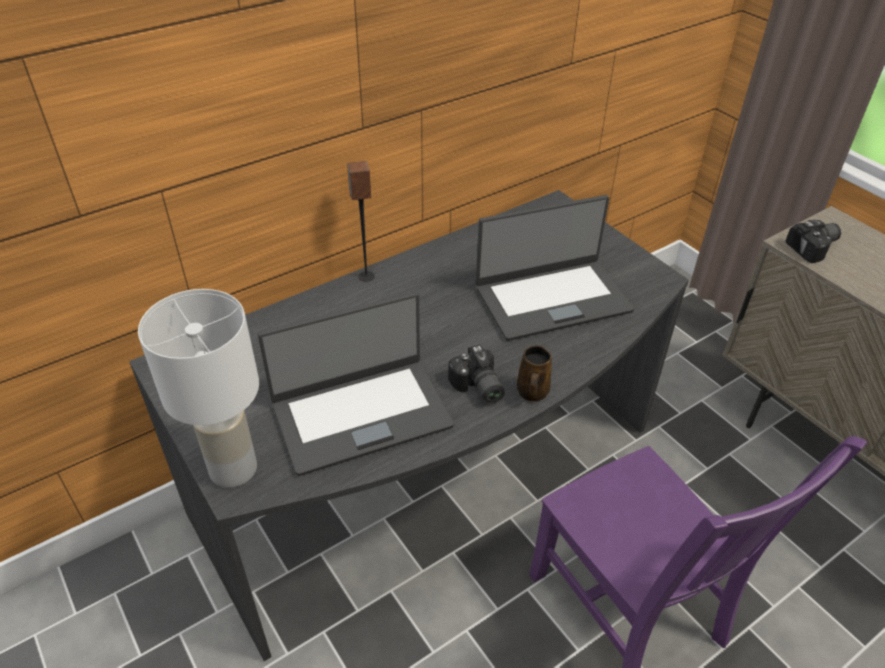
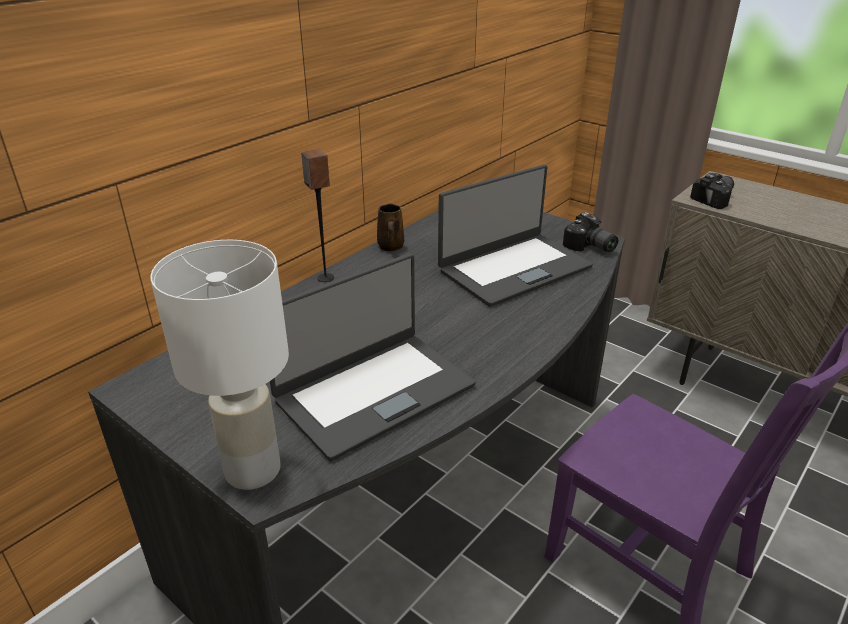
camera: 15 degrees left, 10 degrees down
(477, 388) = (481, 349): camera -> camera (589, 247)
(532, 393) = (536, 343): brown mug -> brown mug (390, 247)

